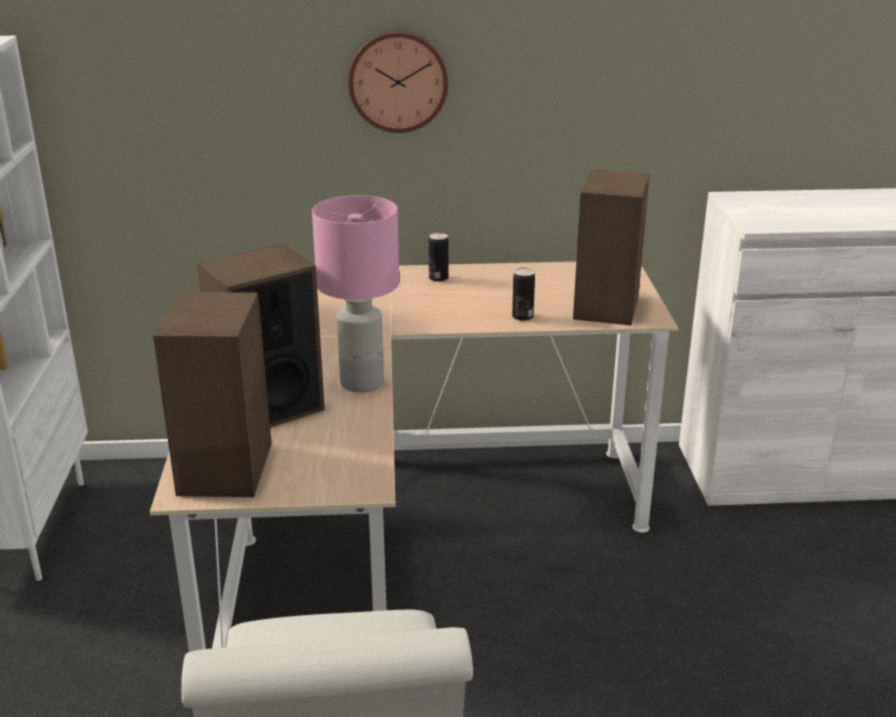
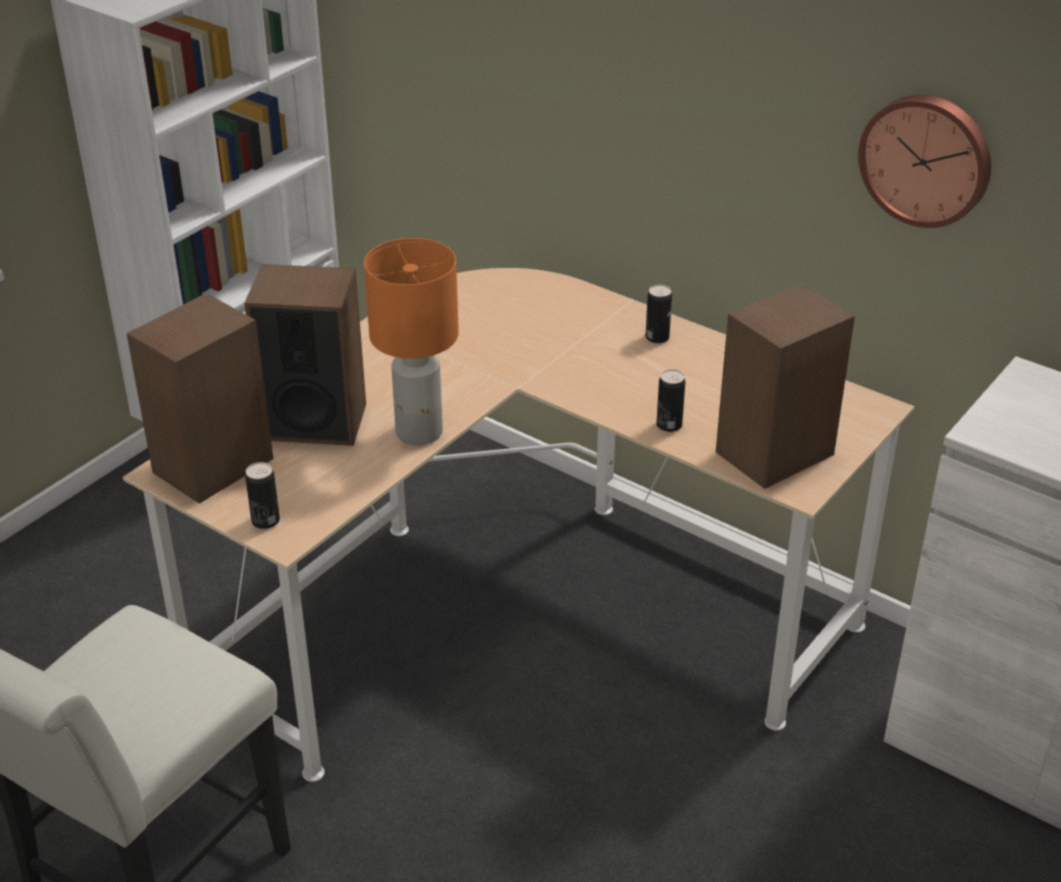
camera: 40 degrees right, 10 degrees up
(331, 482) = (265, 521): none -> can
(363, 383) = (420, 432): pink table lamp -> orange table lamp
(398, 81) = (664, 95): wall clock -> wall clock (927, 159)

